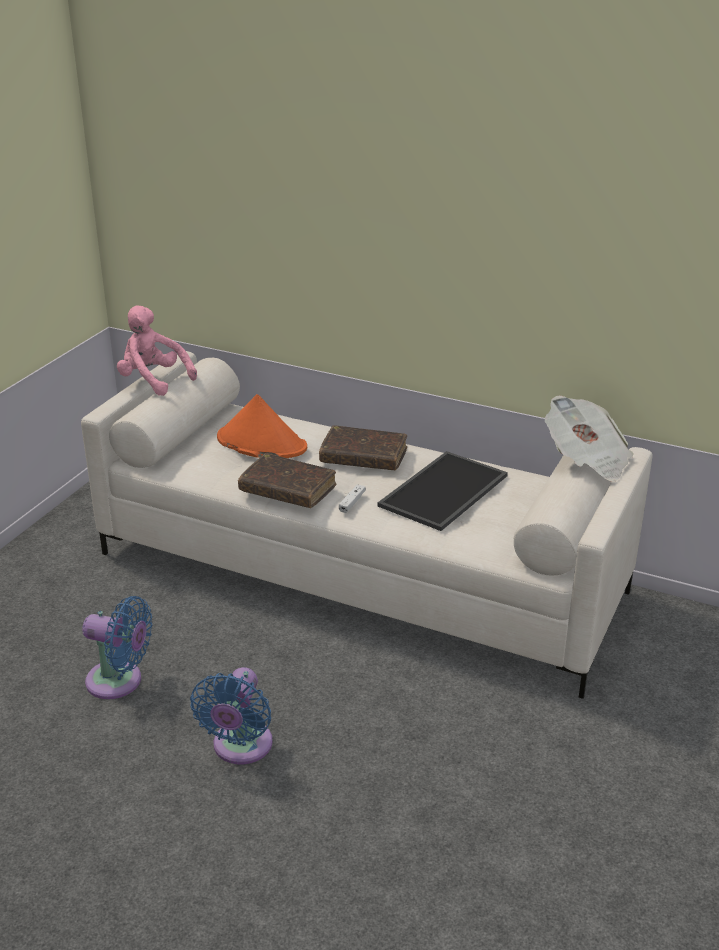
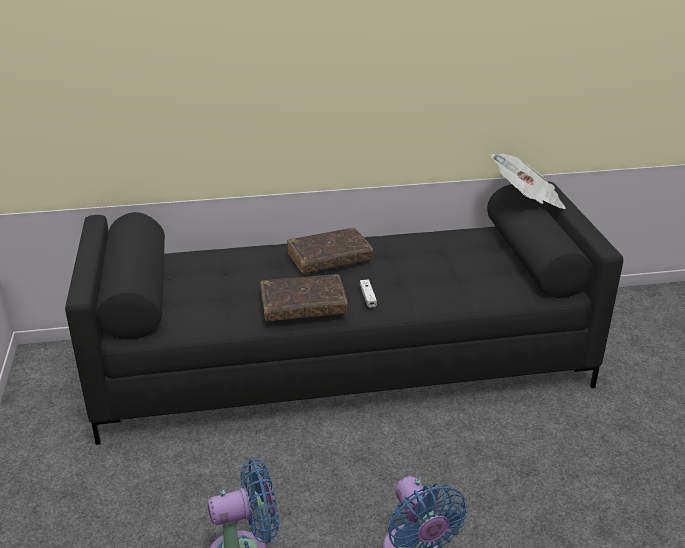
camera: 35 degrees left, 0 degrees up
(153, 381) = (99, 249): pink plush toy -> none
(261, 443) = (230, 276): orange hat -> none
(362, 572) = (344, 363): white sofa -> black sofa
(444, 492) = (424, 263): tray -> none

